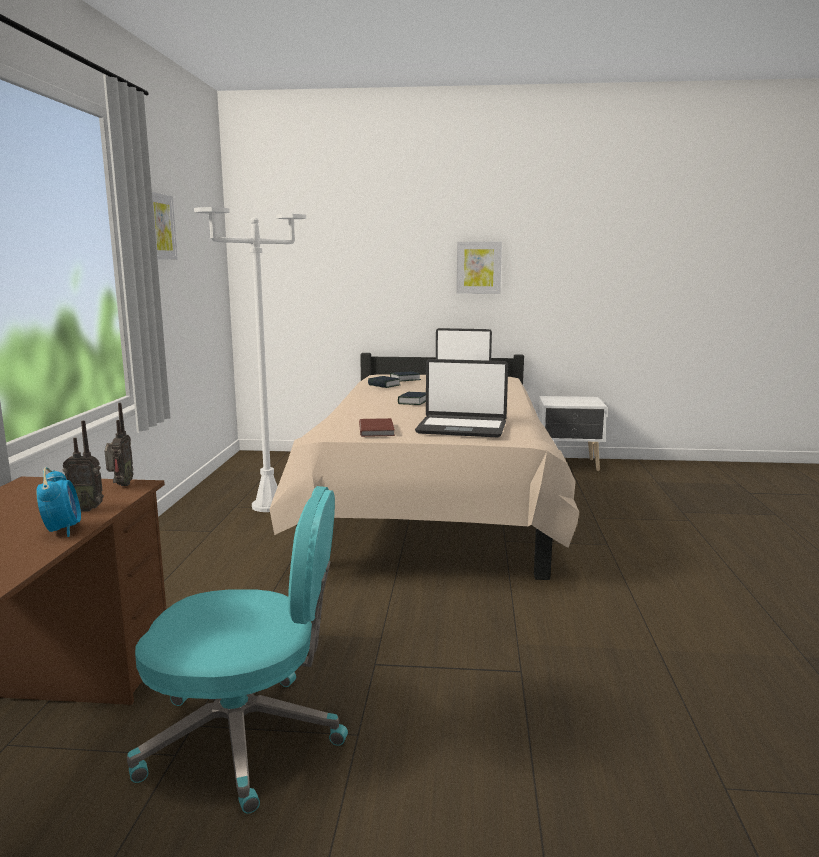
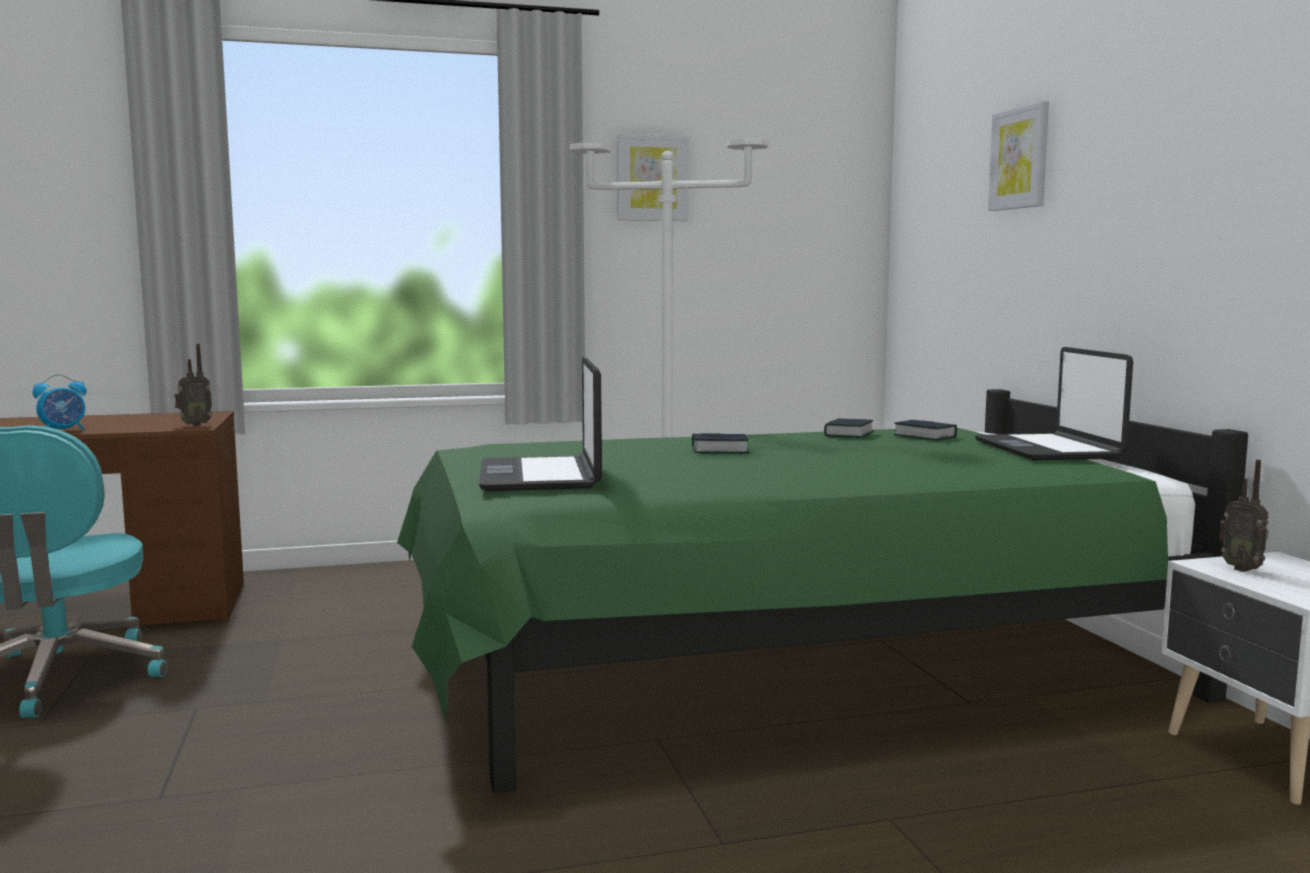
camera: 70 degrees right, 5 degrees down
(86, 509) = (122, 427): radio -> radio (1242, 569)
(377, 429) = (501, 454): brown book -> none
(432, 506) = (778, 665): beige bed -> green bed
(478, 267) = (1179, 212): picture -> picture (1020, 158)

